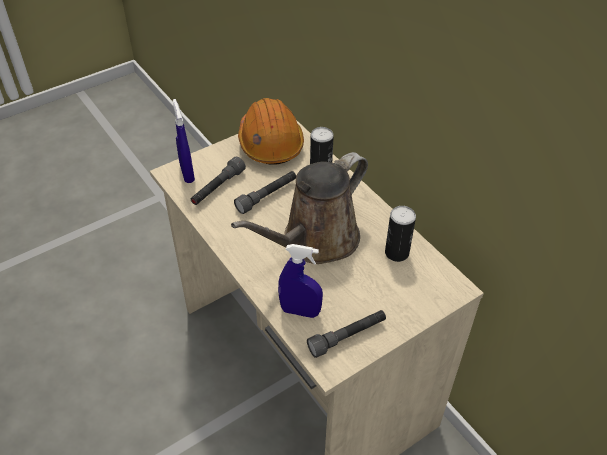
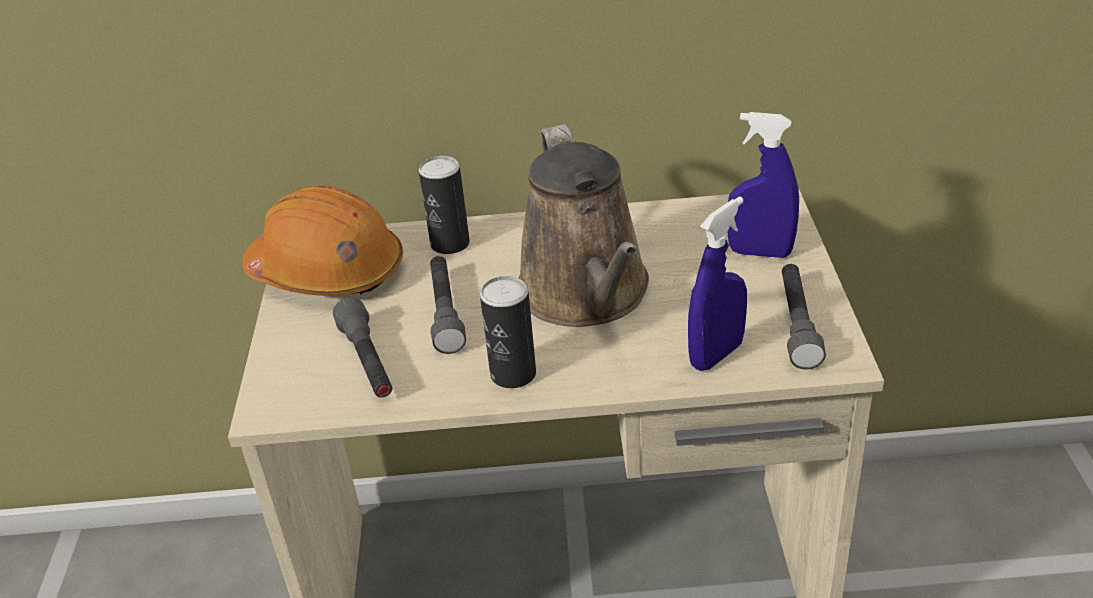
camera: 55 degrees left, 10 degrees down
(187, 173) = (292, 388): blue spray bottle -> blue spray bottle (760, 252)
(397, 253) = (675, 229): can -> can (513, 374)

